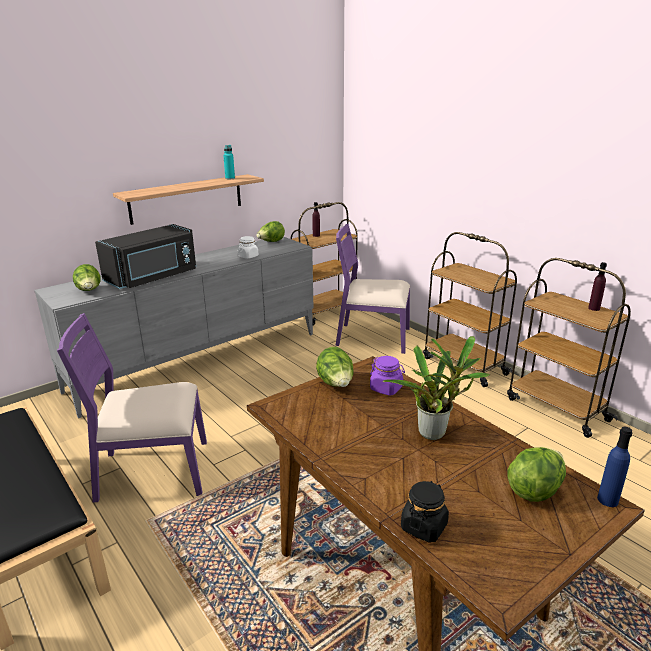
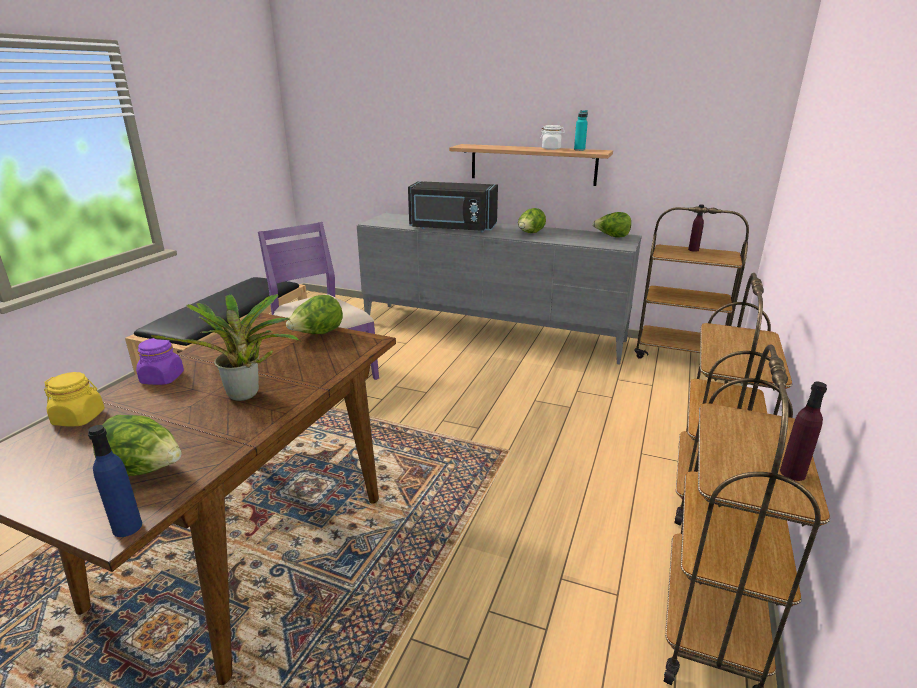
camera: 60 degrees right, 0 degrees up
(89, 291) = (400, 222): lettuce -> lettuce (530, 233)
(248, 256) = (555, 239): white jar -> white jar (551, 149)
(372, 337) = (673, 400): purple chair -> none
(386, 388) = (325, 357): purple jar -> purple jar (162, 378)
(424, 526) = (79, 418): black jar -> yellow jar

